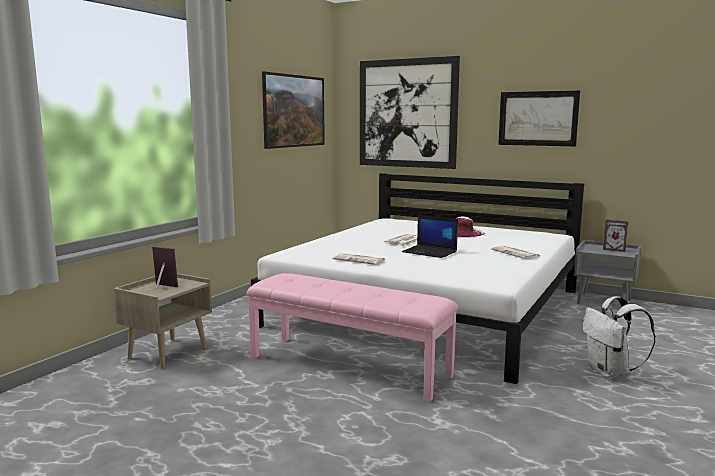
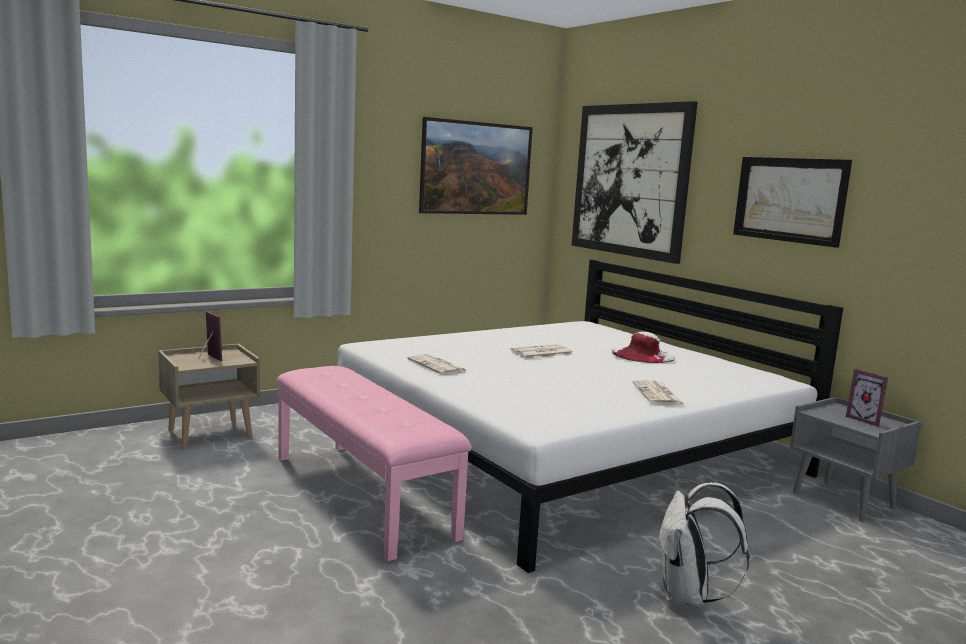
camera: 25 degrees right, 0 degrees up
(430, 252) = (544, 372): laptop -> none

